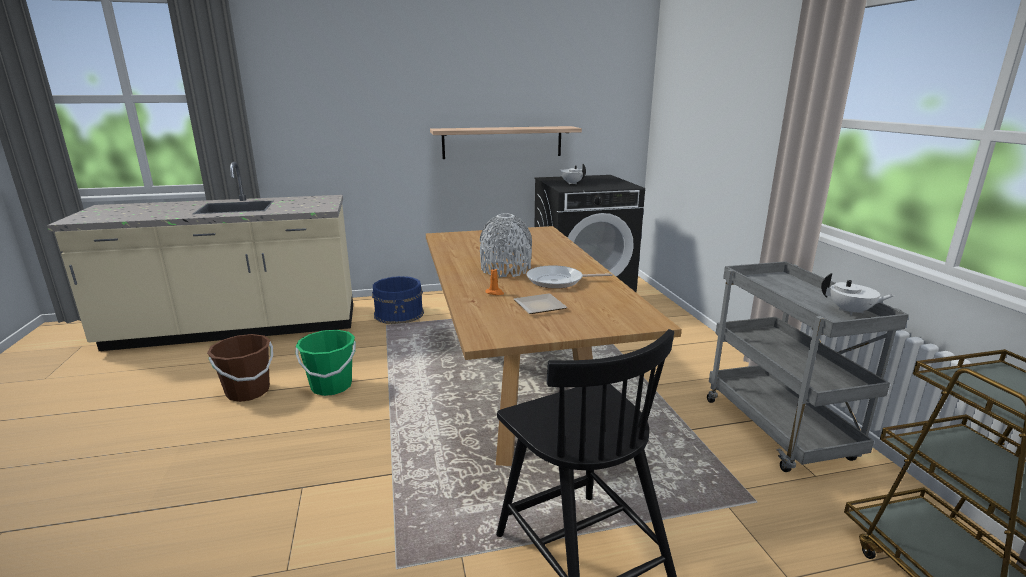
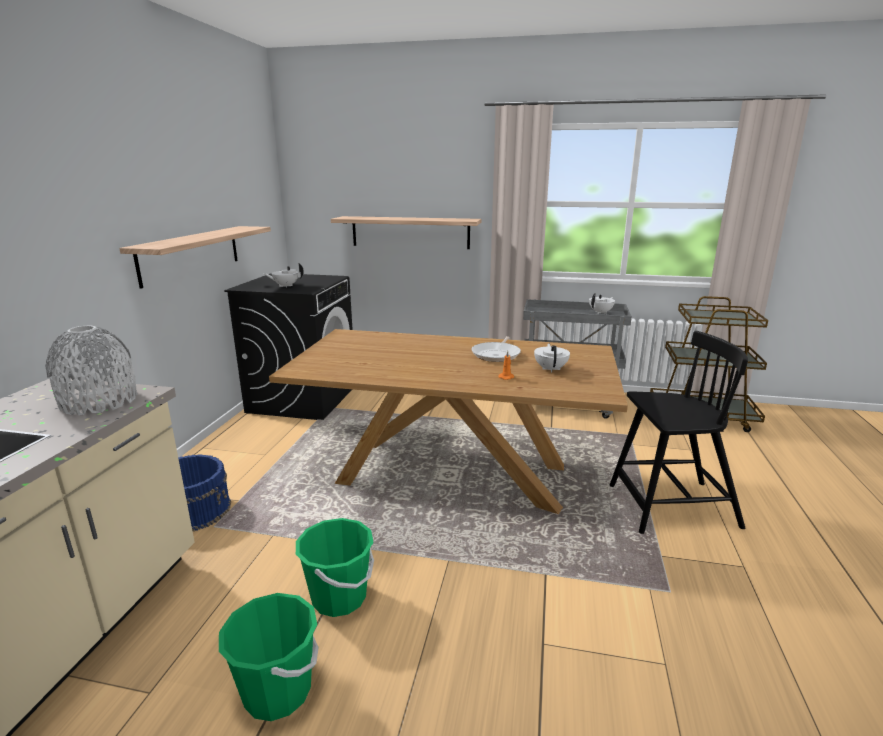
camera: 65 degrees left, 0 degrees up
(248, 392) = (278, 691): brown bucket -> green bucket
(505, 269) = (448, 364): grey vase -> grey vase (99, 401)
(541, 307) = (551, 369): plate -> white teapot
(722, 150) = (410, 232): none -> shelf

